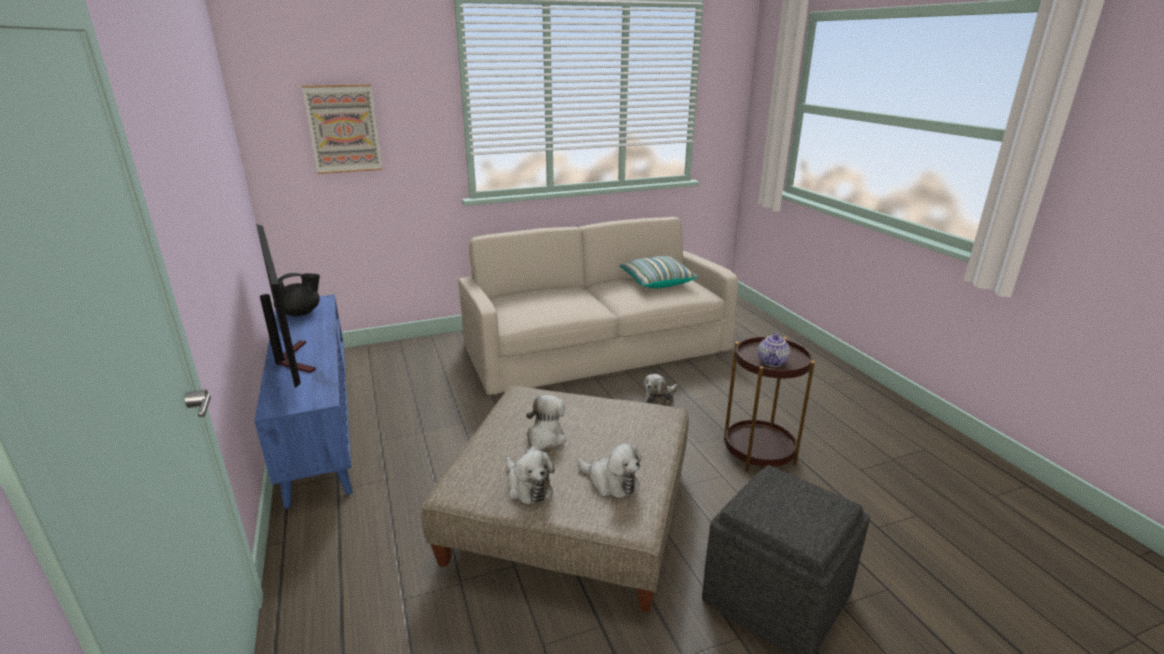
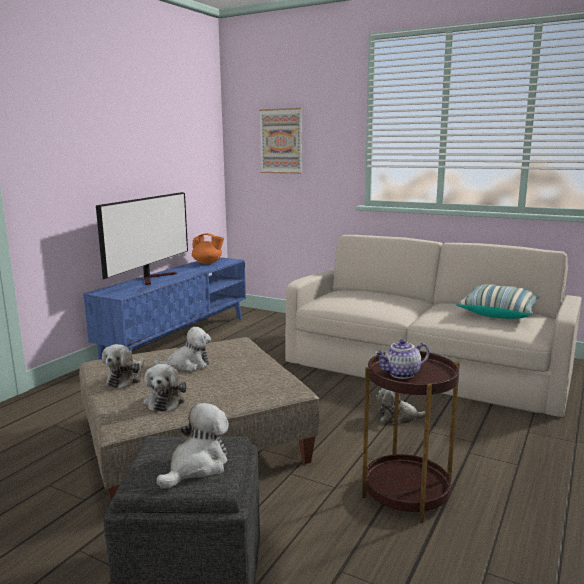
camera: 50 degrees right, 10 degrees down
(300, 313) = (208, 263): black teapot -> orange teapot
(804, 504) = (197, 466): none -> plush toy

